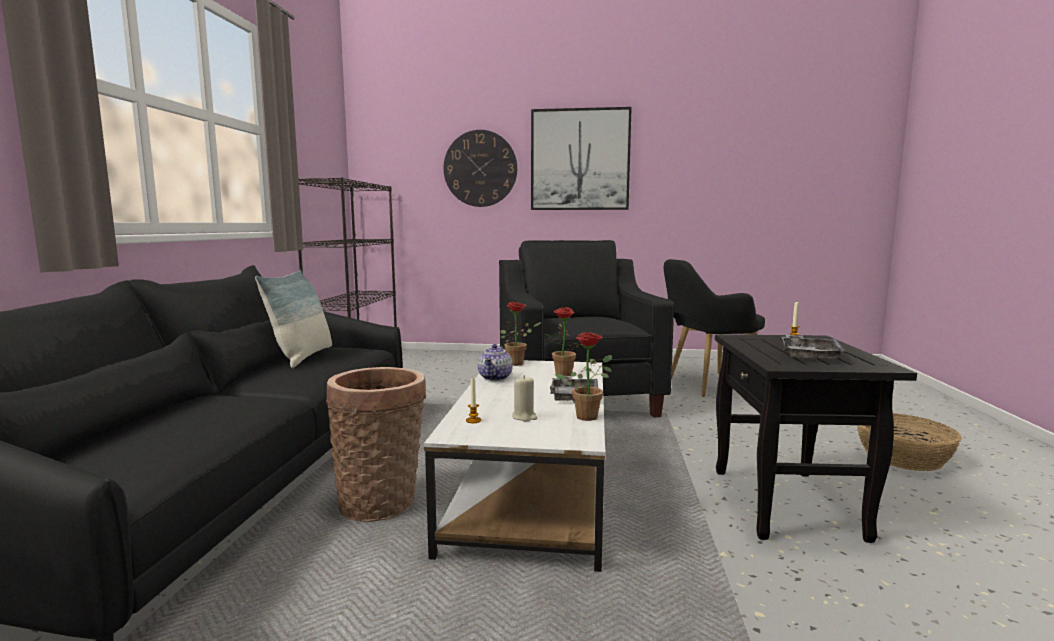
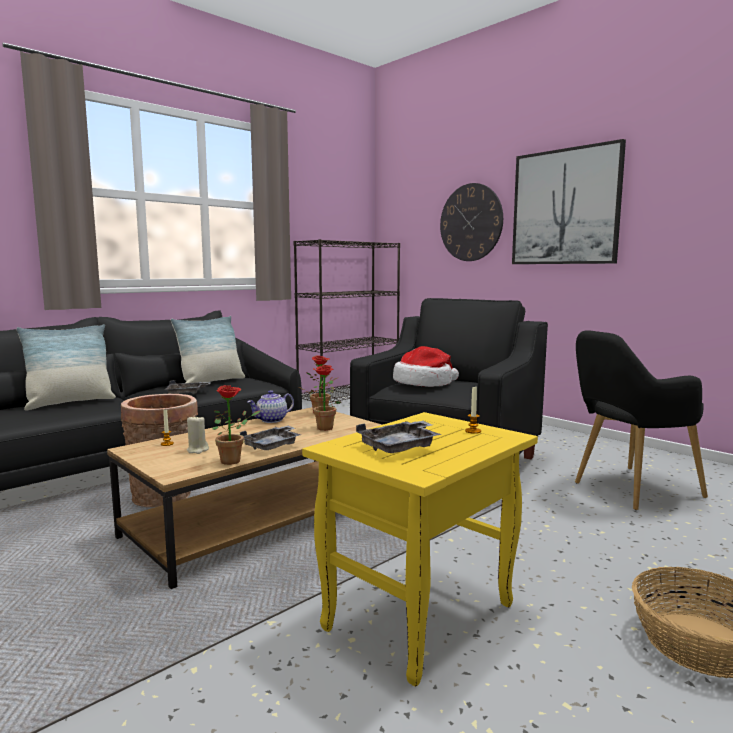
camera: 40 degrees right, 0 degrees up
(179, 412) = (70, 403): none -> pillow
(314, 372) = (186, 393): none -> grey tray
(531, 488) = (259, 521): white coffee table -> brown coffee table
(577, 321) = (424, 383): none -> hat
(707, 386) = (629, 490): black armchair -> black armchair turned 45 degrees counterclockwise
(789, 505) = (419, 619): black side table -> yellow side table

